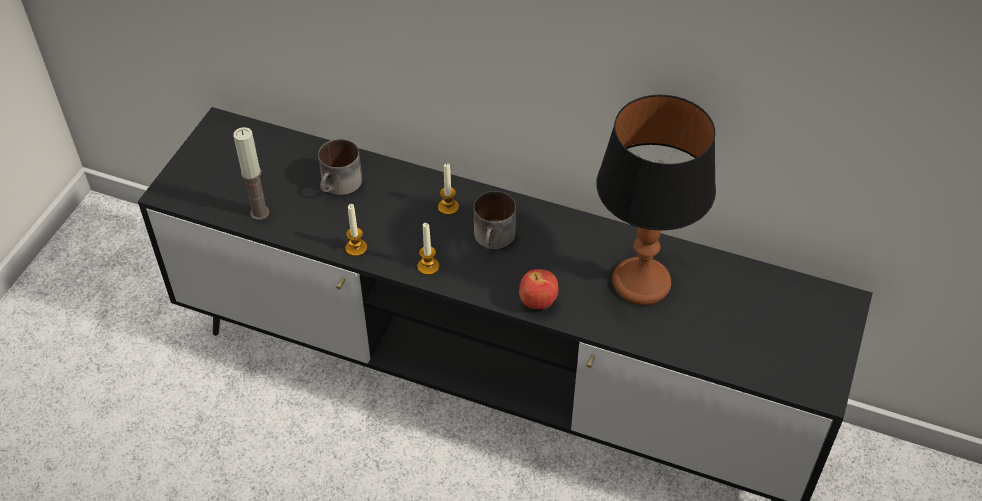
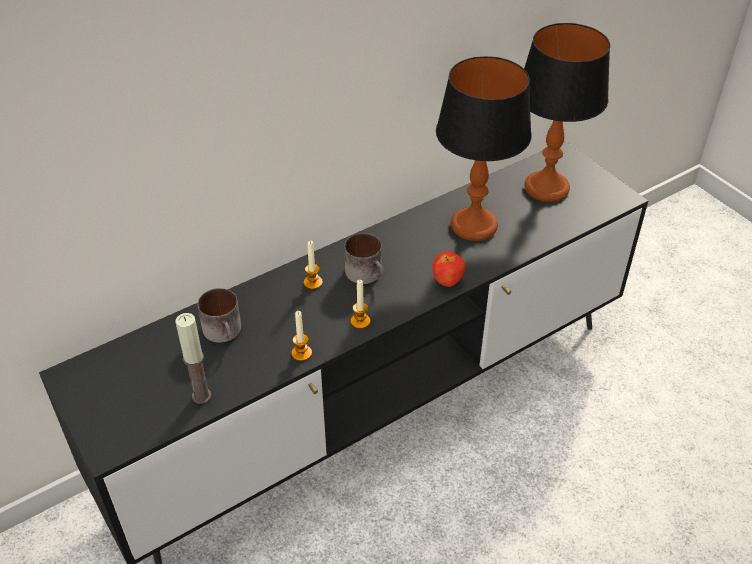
camera: 55 degrees left, 5 degrees down
(766, 313) = (546, 187): none -> table lamp

